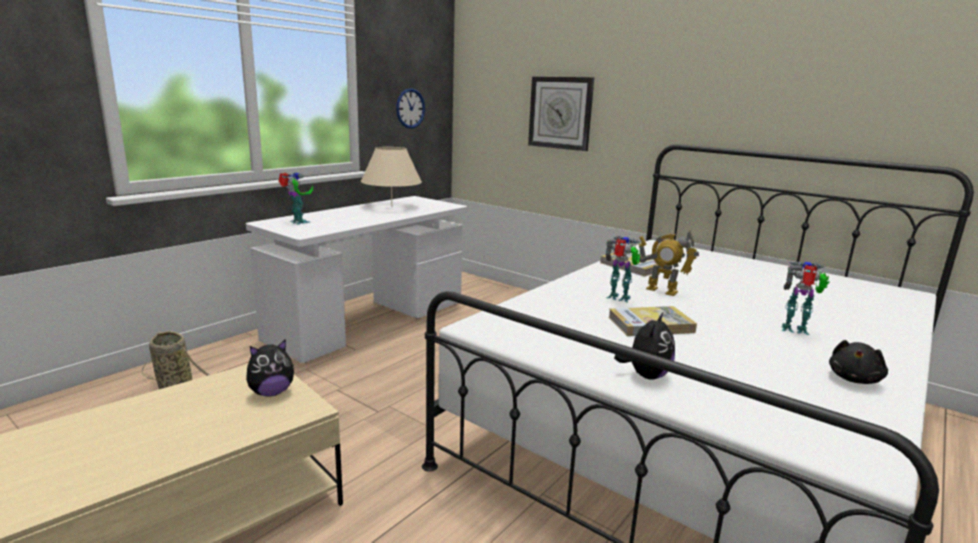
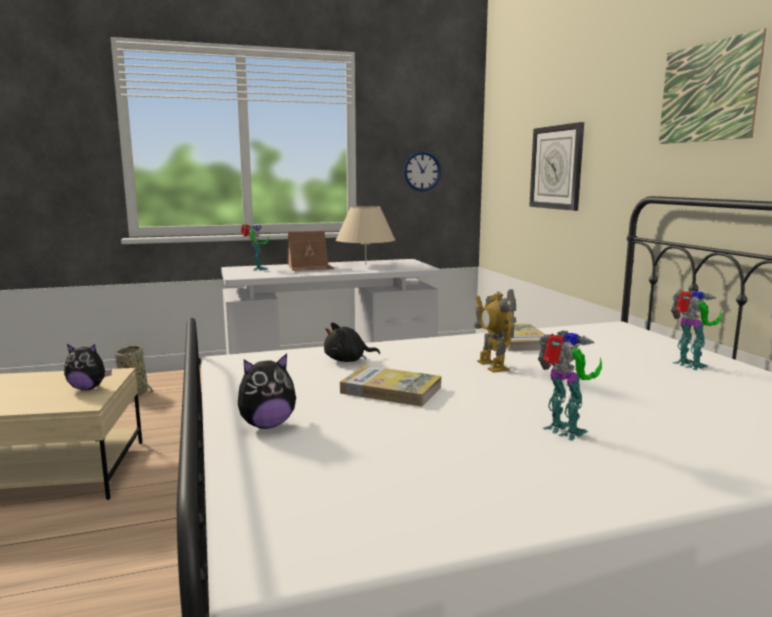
camera: 35 degrees right, 5 degrees down
(348, 215) = (310, 268): none -> toy house
(619, 298) = (422, 364): toy robot -> toy robot (689, 365)
(725, 70) = (707, 92): none -> picture
(854, 379) = (499, 494): black plush toy -> black plush toy (348, 360)

